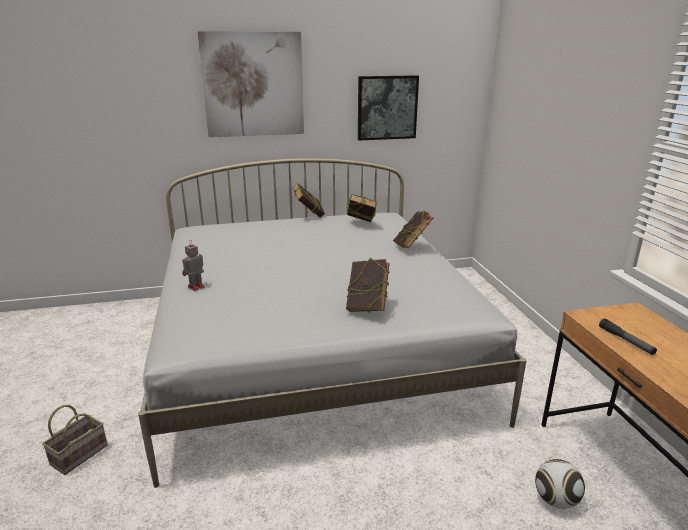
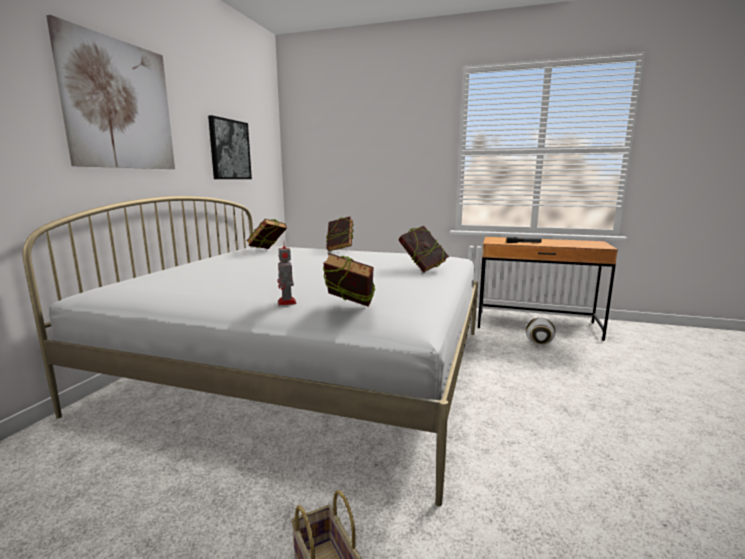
camera: 60 degrees left, 10 degrees down
(309, 216) = (203, 257): book -> book (349, 310)

